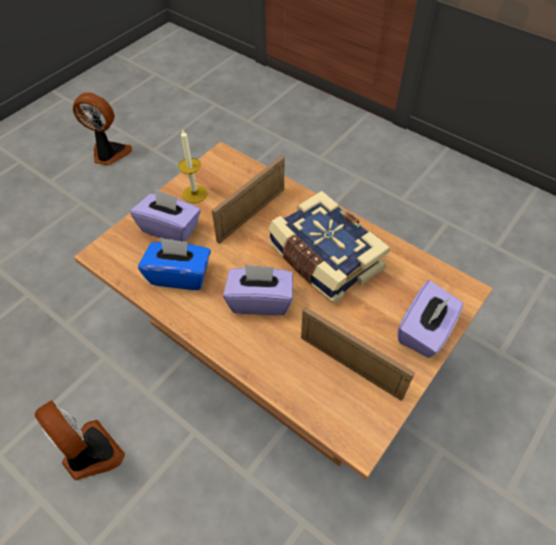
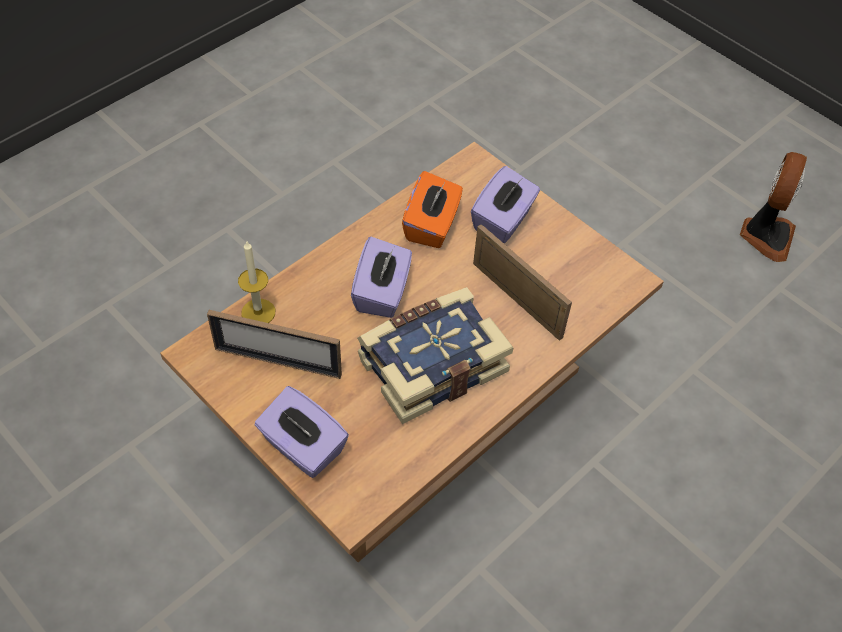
camera: 95 degrees right, 0 degrees up
(90, 454) = (317, 226): fan -> none
(179, 275) = (432, 225): blue tissue box -> orange tissue box
(194, 194) = (559, 246): candle -> candle (258, 312)
(350, 366) = (278, 362): picture frame -> picture frame turned 60 degrees clockwise

